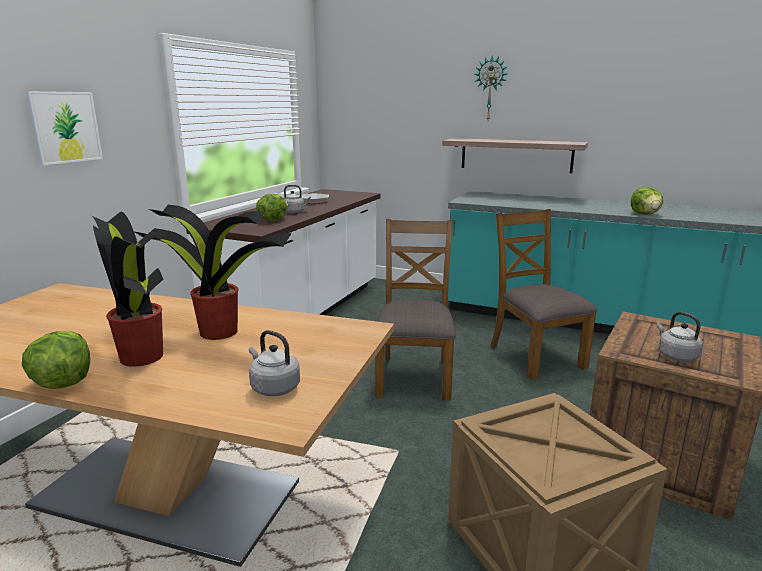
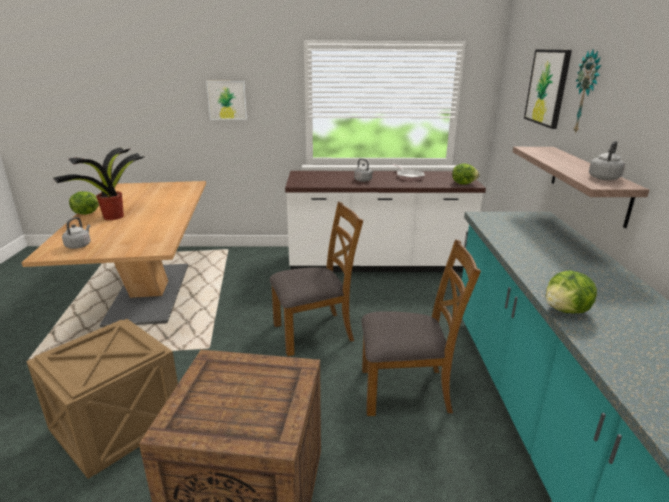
camera: 65 degrees right, 5 degrees up
(217, 331) = (147, 221): potted plant -> none
(272, 220) = (330, 181): lettuce -> lettuce (463, 183)
(424, 91) = (547, 87): none -> picture
(535, 356) = (406, 390): brown chair -> brown chair turned 45 degrees clockwise
(675, 356) = (209, 390): grey kettle -> grey kettle (604, 178)

